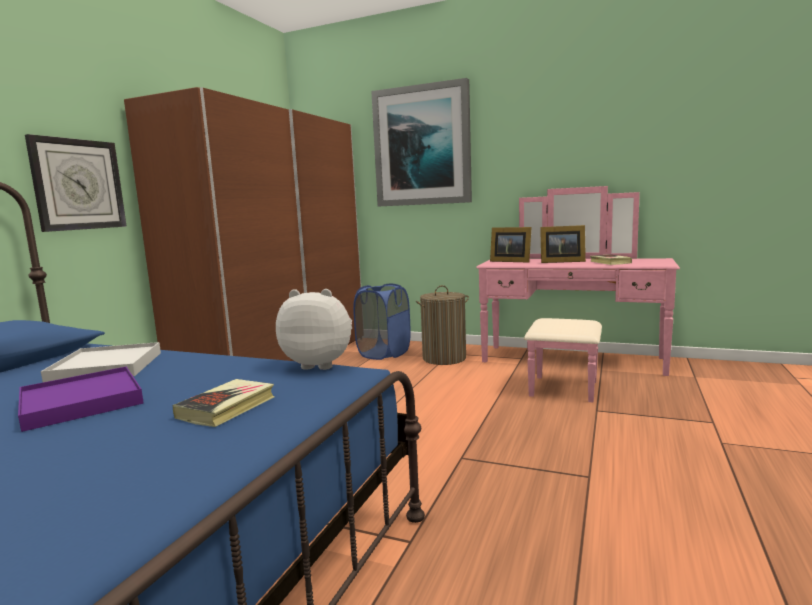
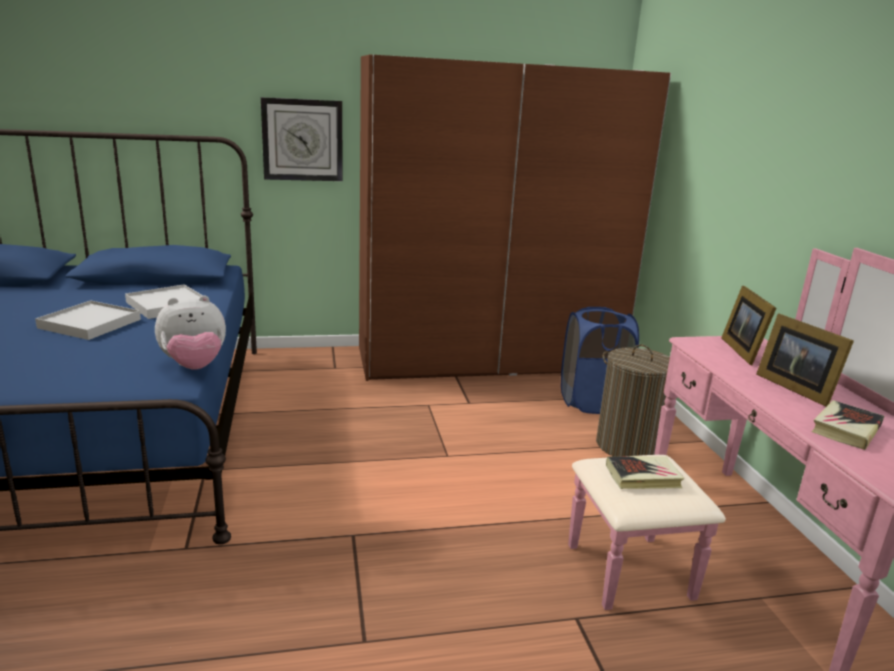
camera: 55 degrees right, 10 degrees up
(81, 402) = (90, 323): purple tray -> white tray
(227, 408) = (80, 365): book -> book (643, 477)
(320, 364) = (194, 367): plush toy -> plush toy turned 90 degrees clockwise
(422, 146) = (734, 122): picture -> none

